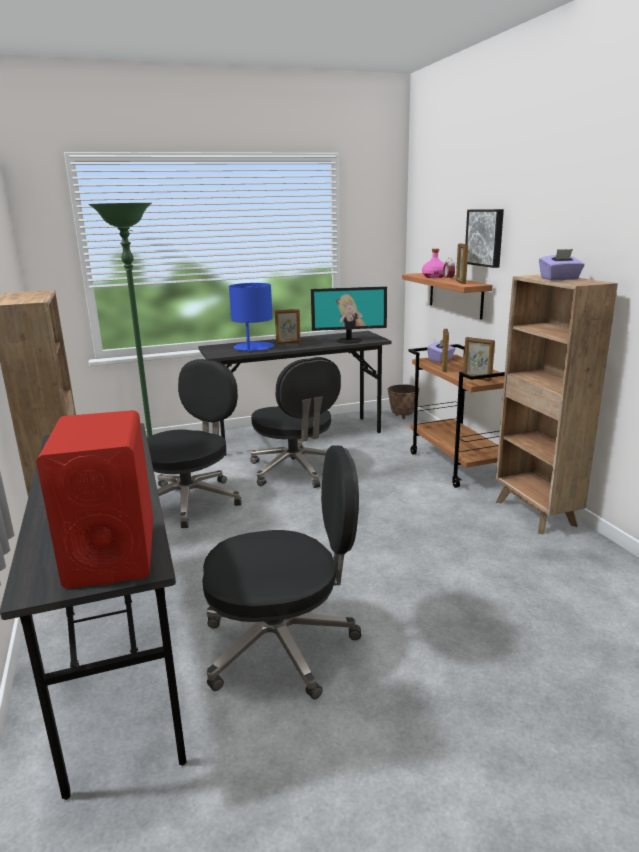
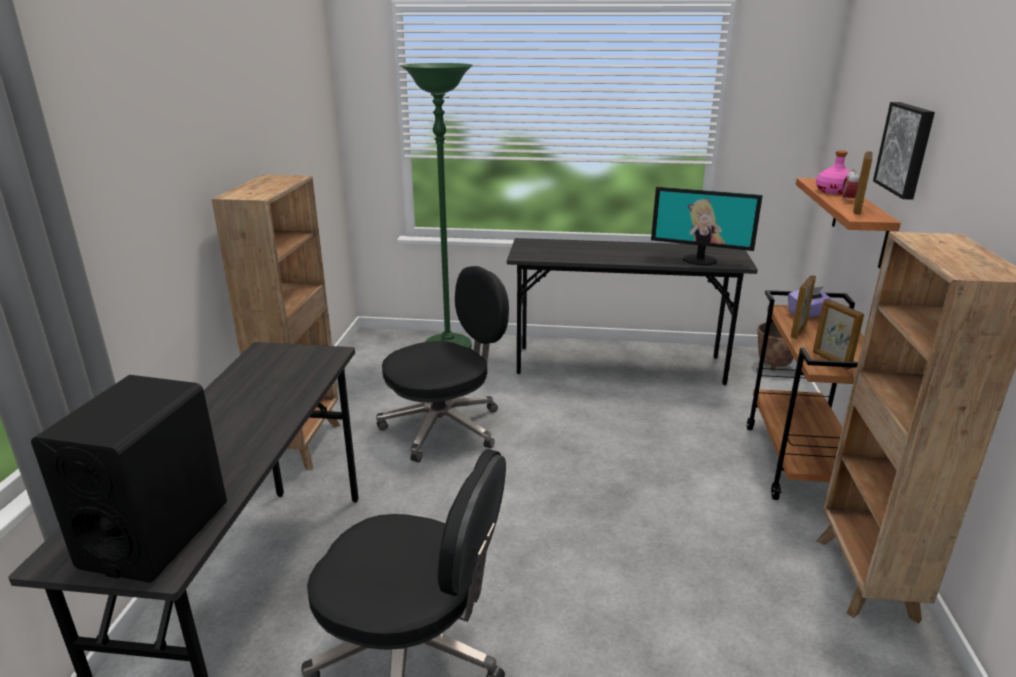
camera: 25 degrees right, 5 degrees up
(111, 553) = (156, 534): red speaker -> black speaker
(253, 348) = (572, 252): blue table lamp -> none
(288, 342) = (621, 250): picture frame -> none
(296, 470) = (583, 416): black office chair -> none
(559, 279) = (954, 253): purple tissue box -> none

